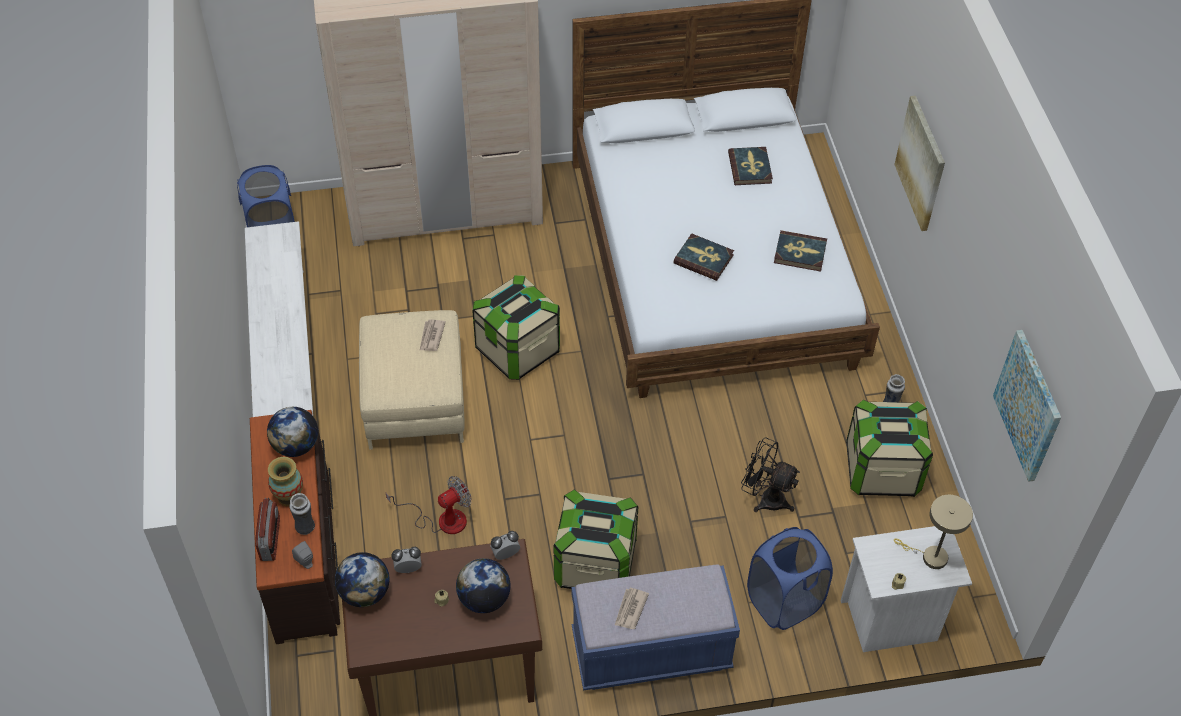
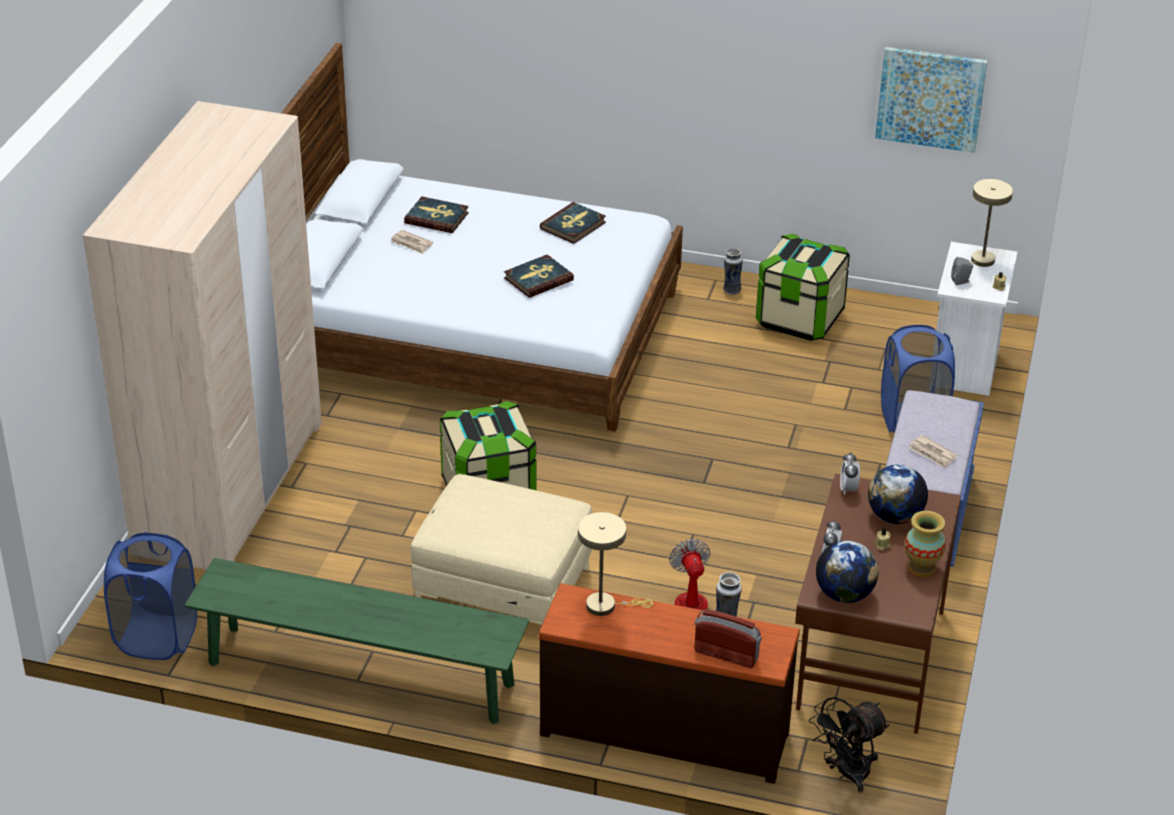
camera: 65 degrees left, 15 degrees down
(286, 356) = (360, 674): white bench -> green bench
(289, 496) = (675, 627): vase -> vase (922, 568)
(296, 446) = (606, 605): globe -> beige table lamp
(306, 562) = (773, 635): grey speaker -> grey speaker (961, 281)
(431, 336) = (488, 494): newspaper -> newspaper (411, 244)
(595, 563) = (802, 522): storage box -> none
(765, 498) = (789, 394): black fan -> black fan (847, 774)
(921, 163) = (611, 62): picture -> none

